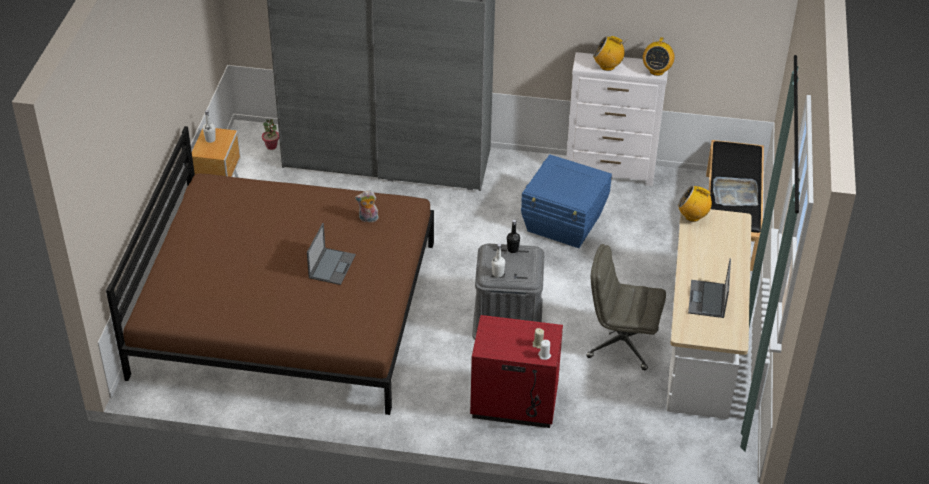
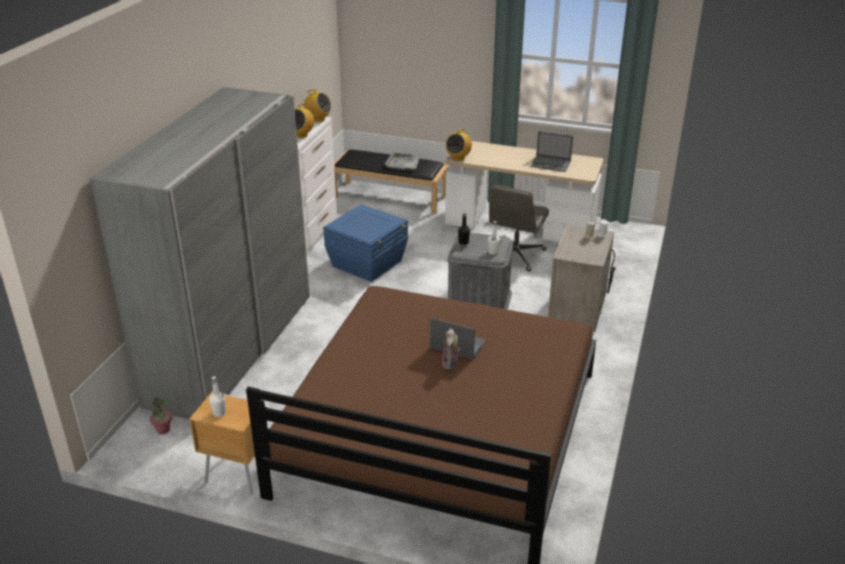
camera: 80 degrees left, 10 degrees down
(368, 219) = (392, 319): plush toy -> plush toy (450, 364)
(514, 403) = (578, 310): red nightstand -> beige nightstand

